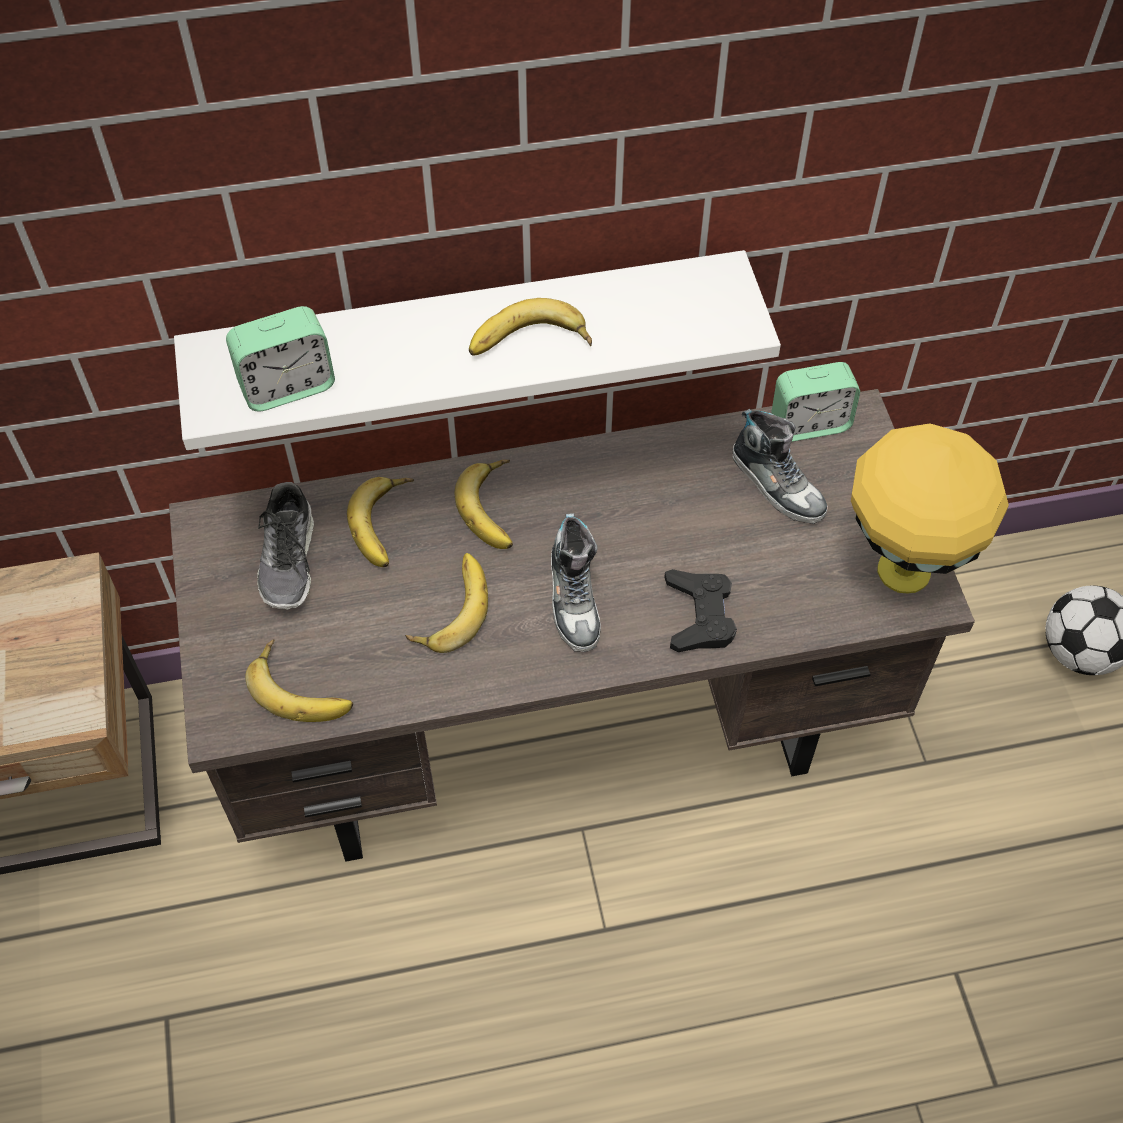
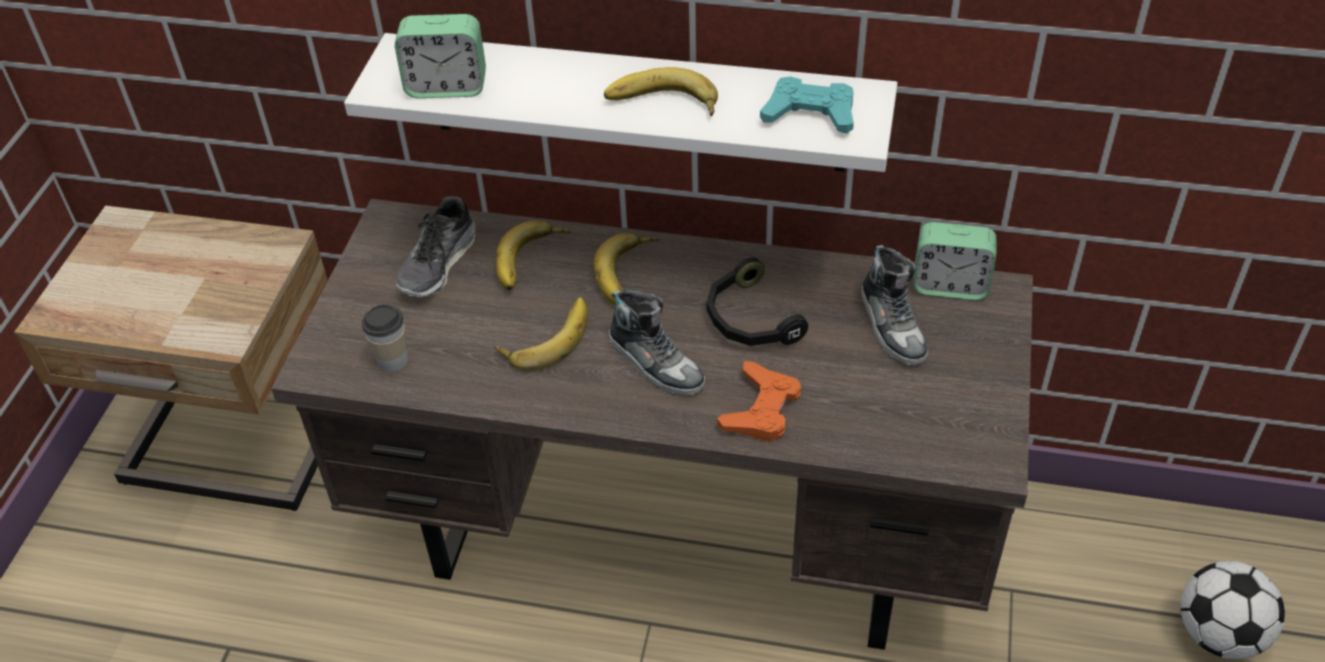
camera: 25 degrees right, 10 degrees down
(302, 687) = (392, 360): banana -> cup
(574, 599) = (656, 363): shoe -> shoe turned 60 degrees counterclockwise
(640, 521) = (749, 319): none -> black headphones
(682, 313) = (810, 113): none -> turquoise game controller
(699, 615) = (761, 409): black game controller -> orange game controller
(900, 572) = (973, 430): yellow table lamp -> none

